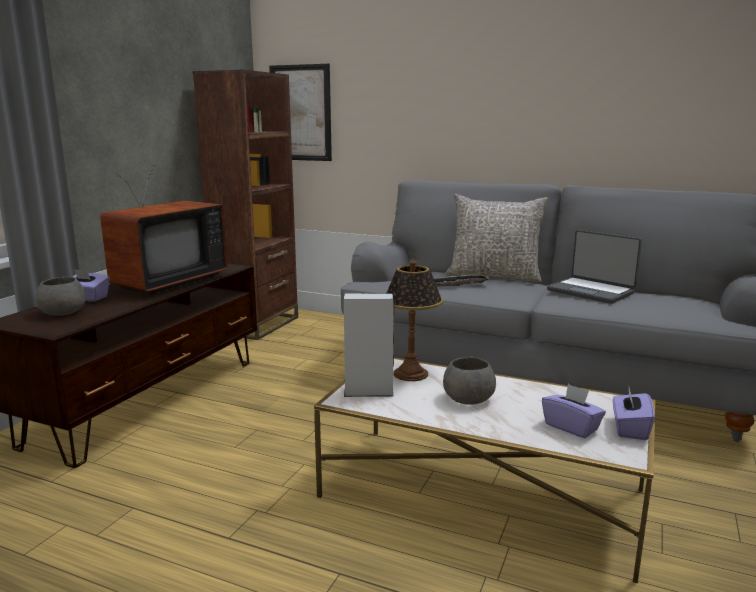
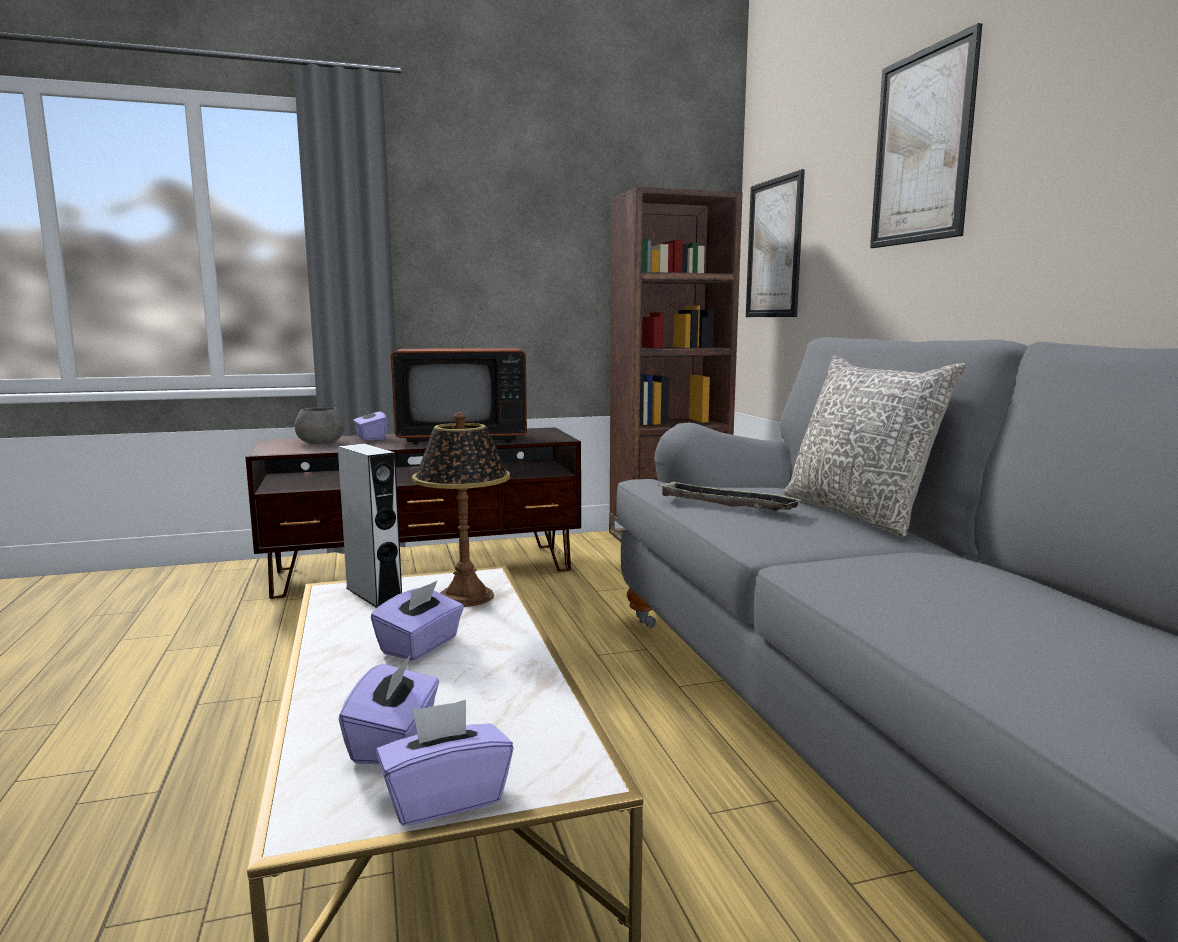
camera: 50 degrees right, 5 degrees down
(437, 70) = (922, 147): none -> picture
(467, 399) = (420, 646): grey bowl -> purple tissue box
(591, 291) = (950, 572): laptop -> none

